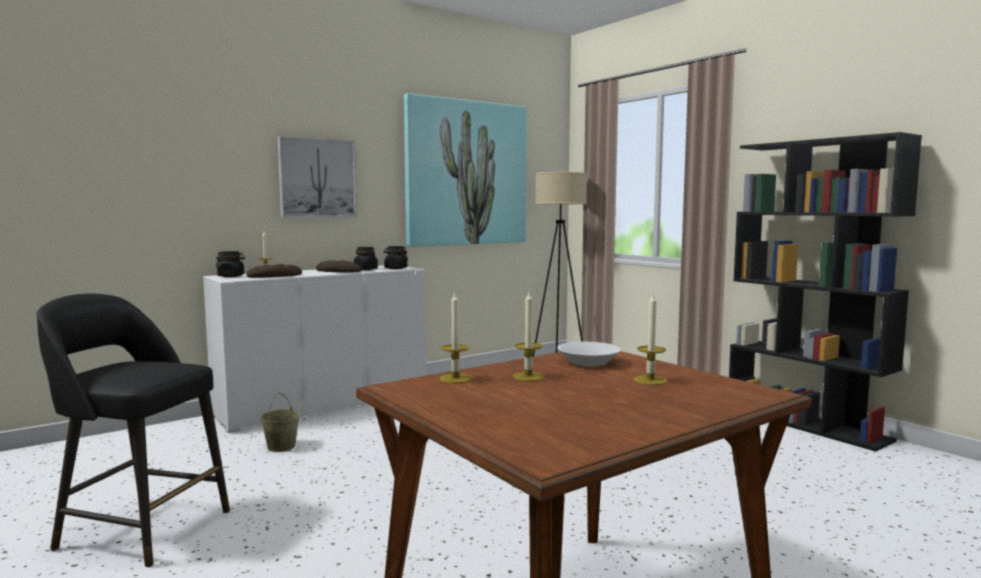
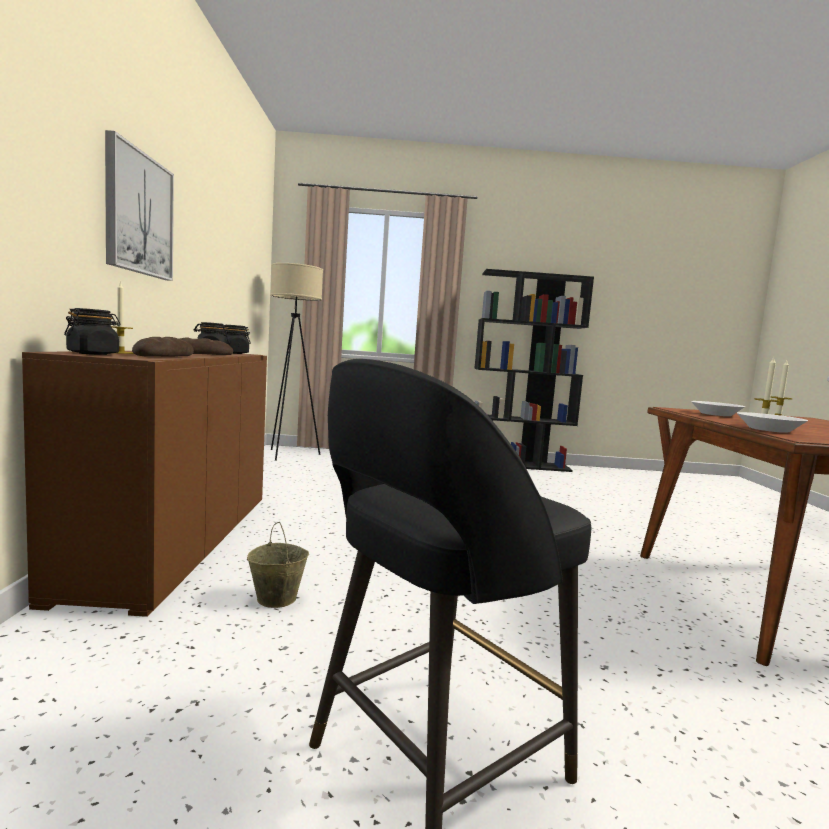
camera: 55 degrees left, 0 degrees up
(324, 404) = (176, 541): white cabinet -> brown cabinet
(455, 379) = (769, 430): candle -> white bowl
(466, 173) = (230, 249): picture -> none

